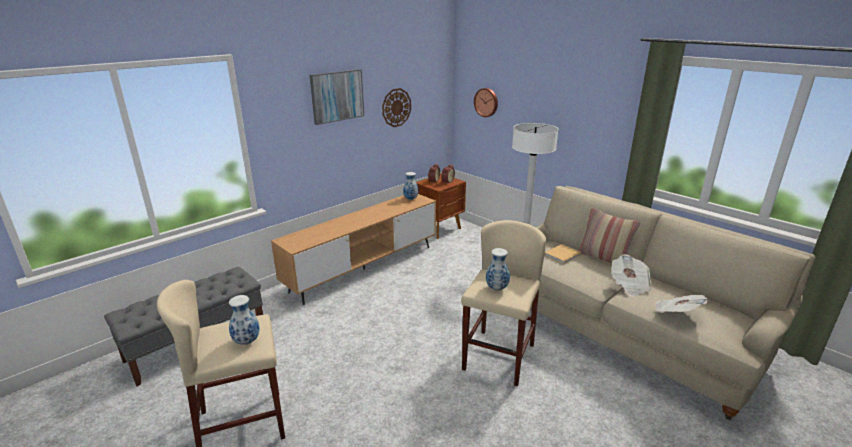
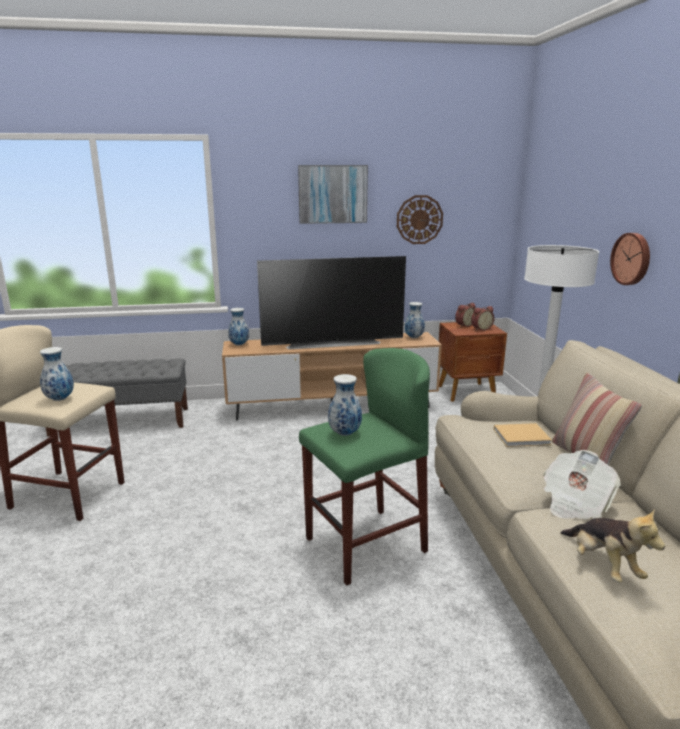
camera: 35 degrees right, 5 degrees down
(290, 239) = (239, 344): none -> vase
(361, 218) = (332, 343): none -> television
(486, 102) = (547, 223): wall clock -> wall clock (632, 259)
(498, 357) = (365, 545): beige stool -> green stool
(676, 313) = (603, 565): newspaper -> plush toy

